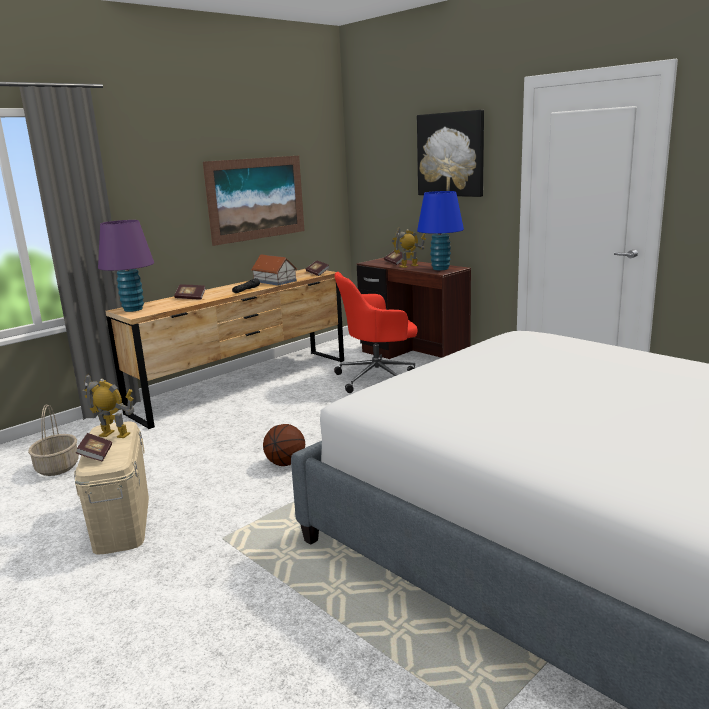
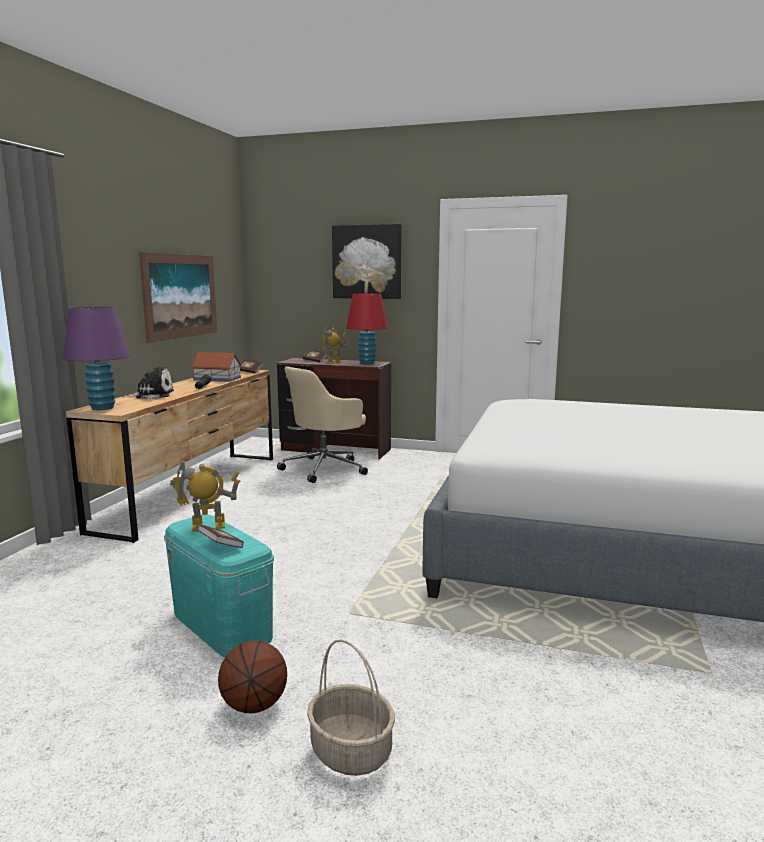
camera: 30 degrees left, 5 degrees down
(57, 467) = (62, 596): basket -> basket (350, 751)
(122, 521) = (222, 625): beige storage box -> turquoise storage box
(190, 298) = (152, 395): book -> plush toy
(285, 463) = (328, 544): basketball -> basketball (254, 704)
(378, 378) = (325, 468): red office chair -> beige office chair
(440, 268) = (367, 363): blue table lamp -> red table lamp

